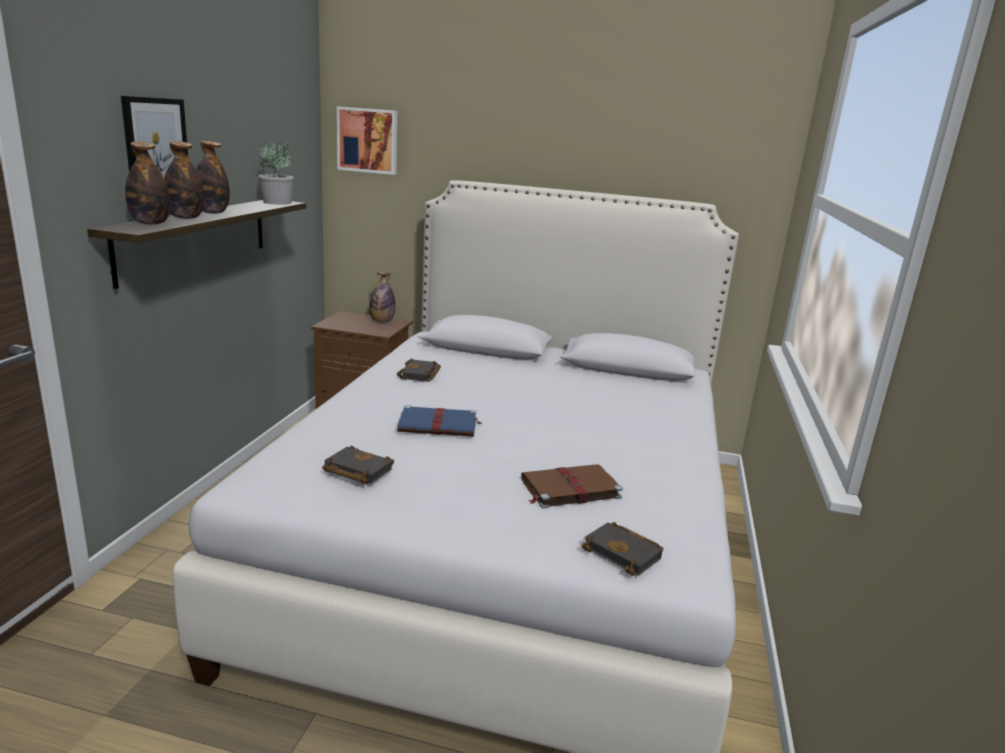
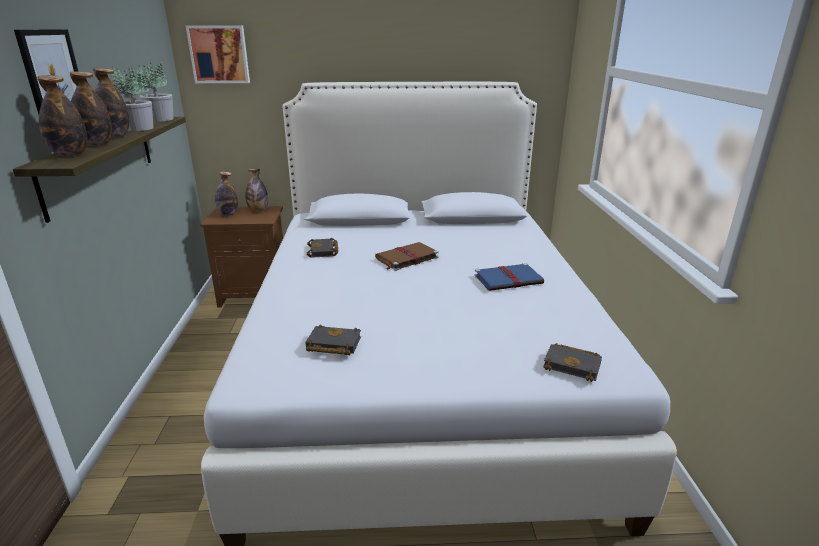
camera: 15 degrees left, 5 degrees up
(244, 208) = (138, 128): none -> potted plant
(346, 320) = (228, 214): none -> bottle
(439, 425) = (370, 291): blue book -> blue book (509, 279)
(569, 489) = (499, 323): brown book -> brown book (406, 258)

